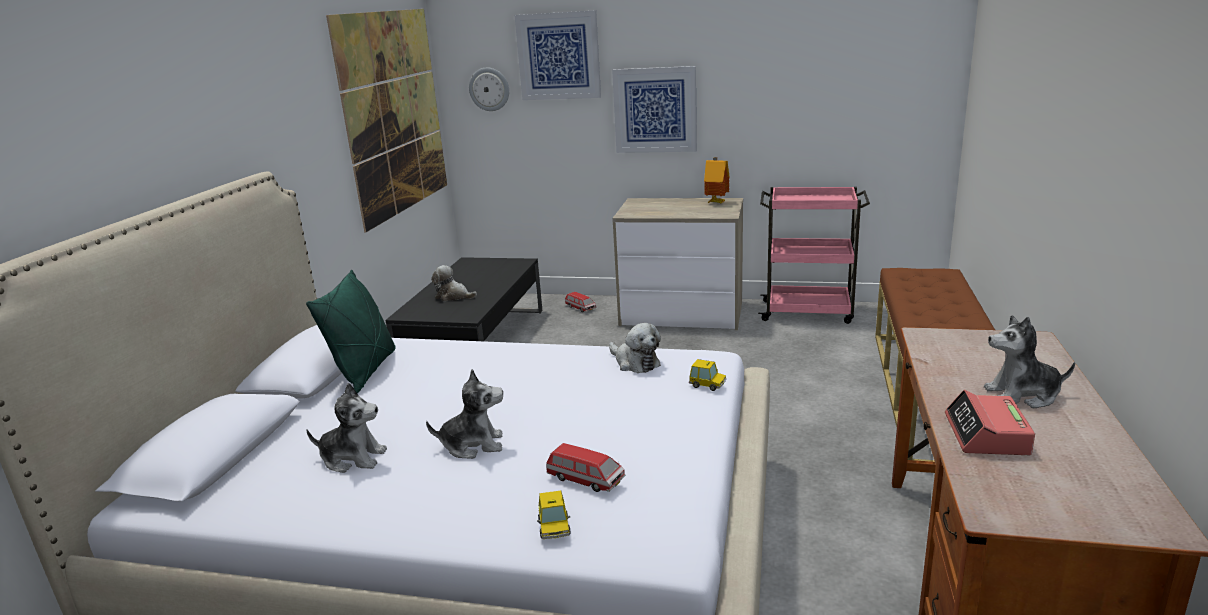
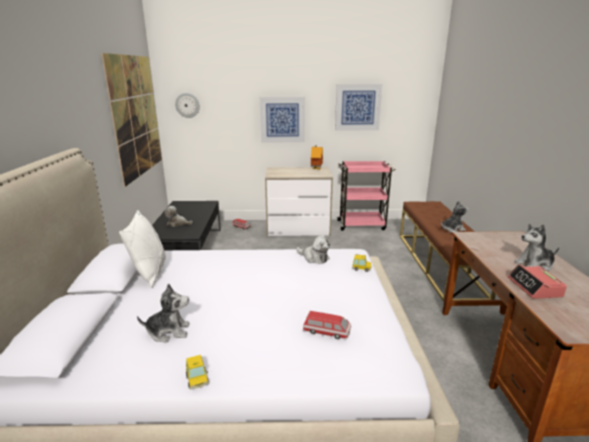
camera: 15 degrees left, 0 degrees up
(365, 371) = (150, 272): green pillow -> white pillow
(473, 445) = (245, 315): plush toy -> plush toy (452, 229)
(554, 528) = (324, 365): toy car -> toy car (197, 379)
(558, 56) = (228, 88): picture -> picture (357, 107)

